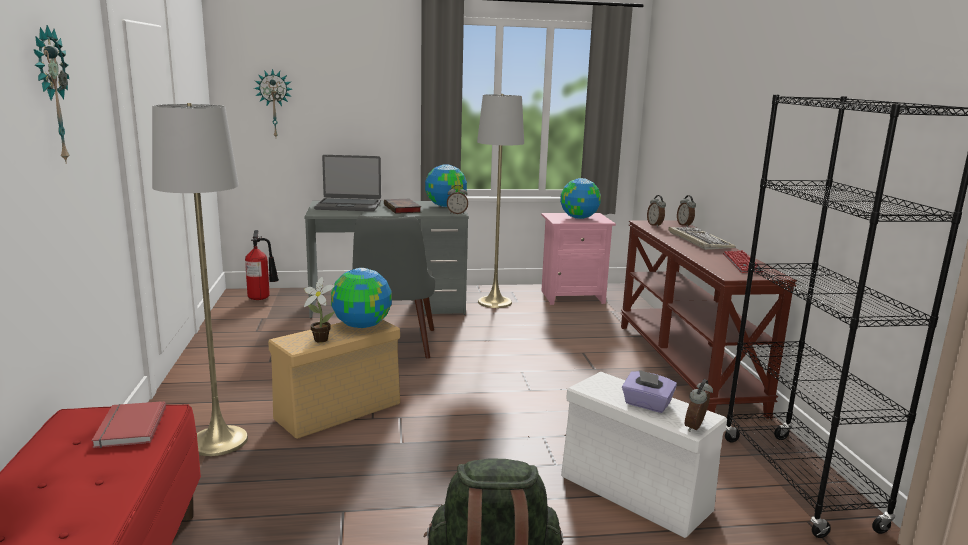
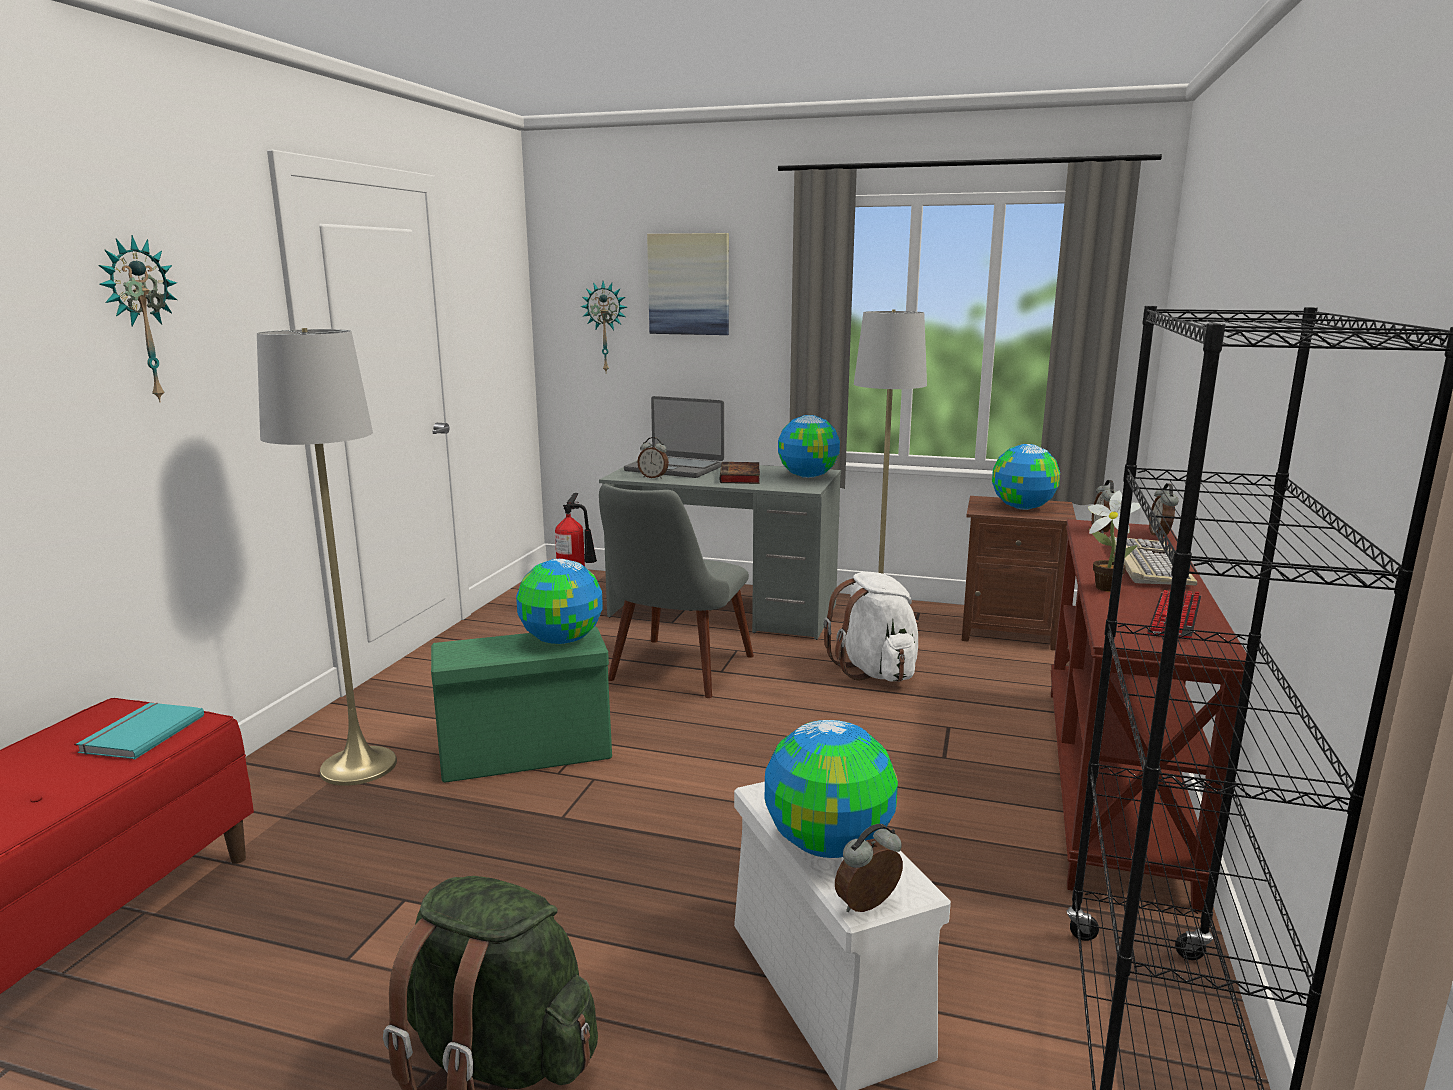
camera: 25 degrees right, 0 degrees up
(128, 427) = (140, 734): red book -> turquoise book
(319, 339) = (488, 652): potted plant -> potted plant (1103, 587)
(340, 410) = (528, 753): beige storage box -> green storage box
(341, 73) = (689, 284): none -> picture
(457, 213) = (808, 488): alarm clock -> alarm clock (653, 477)
(516, 328) = (875, 671): none -> white backpack
(571, 296) = (1009, 632): pink nightstand -> brown nightstand
(646, 404) = (829, 844): purple tissue box -> globe

